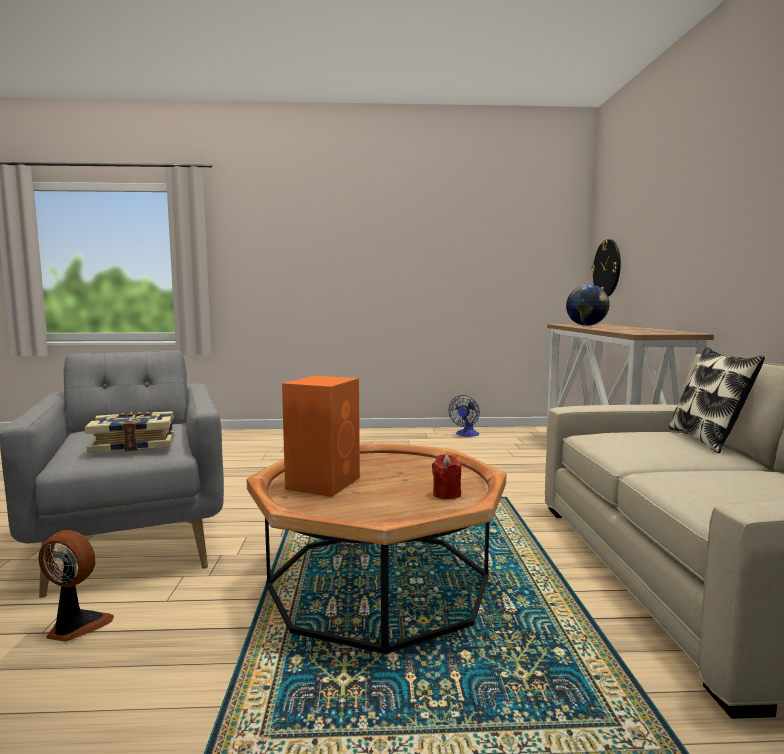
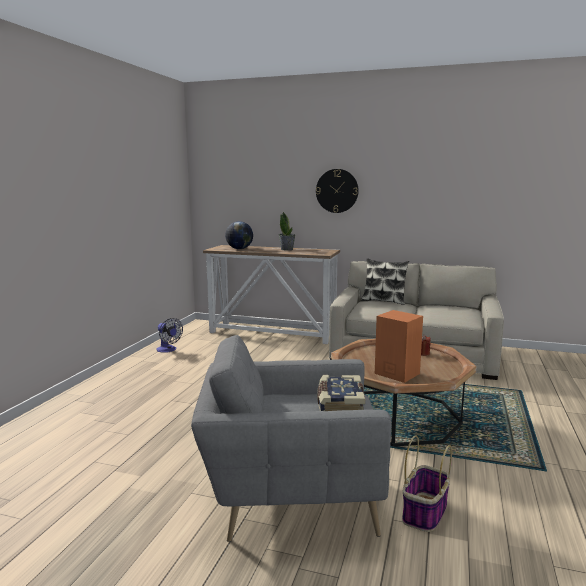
camera: 70 degrees left, 5 degrees up
(75, 627) = (424, 513): fan -> basket
(607, 268) = (218, 206): wall clock -> wall clock (337, 191)
(635, 329) = (287, 249): none -> potted plant

